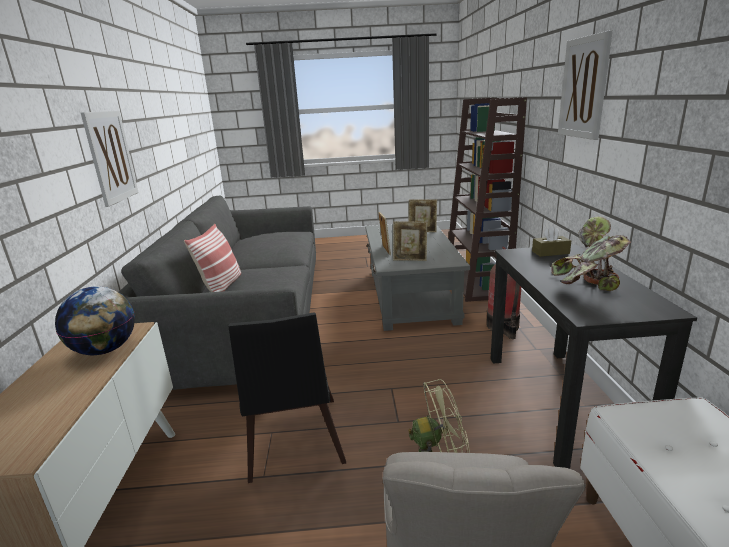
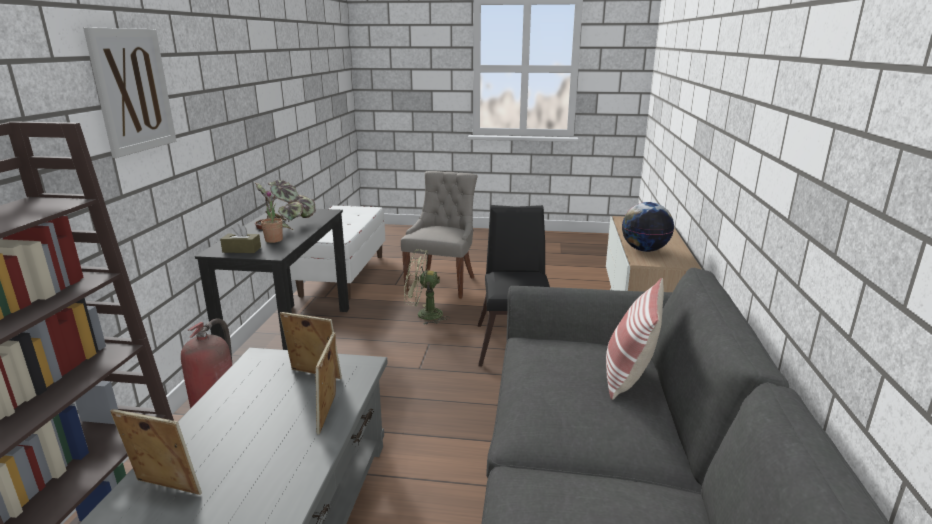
camera: 170 degrees left, 0 degrees up
(111, 157) = (801, 174): picture -> none
(546, 264) = (274, 240): none -> potted plant

